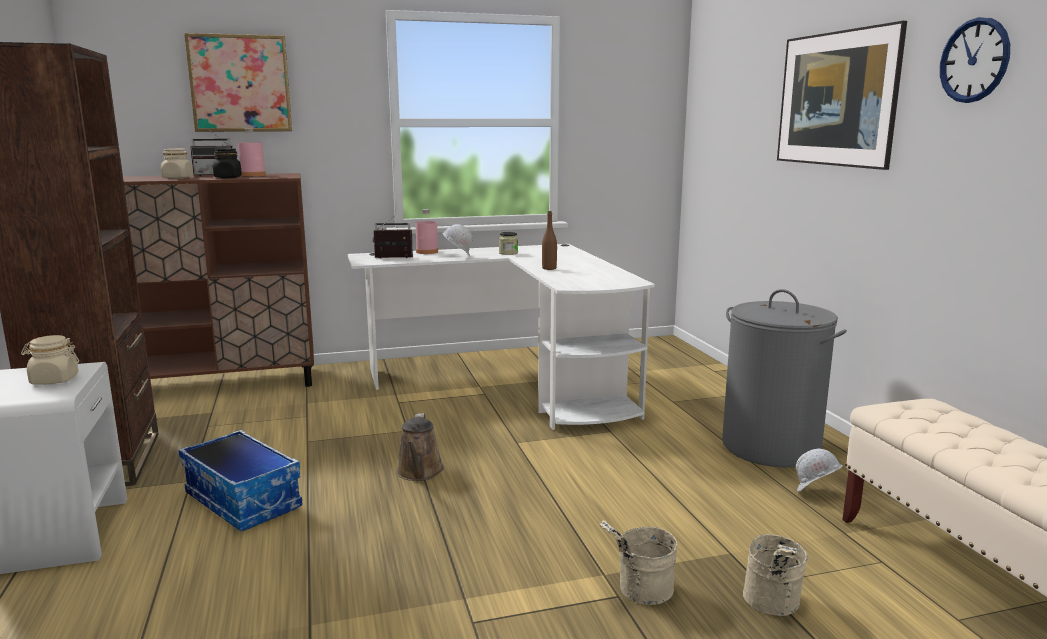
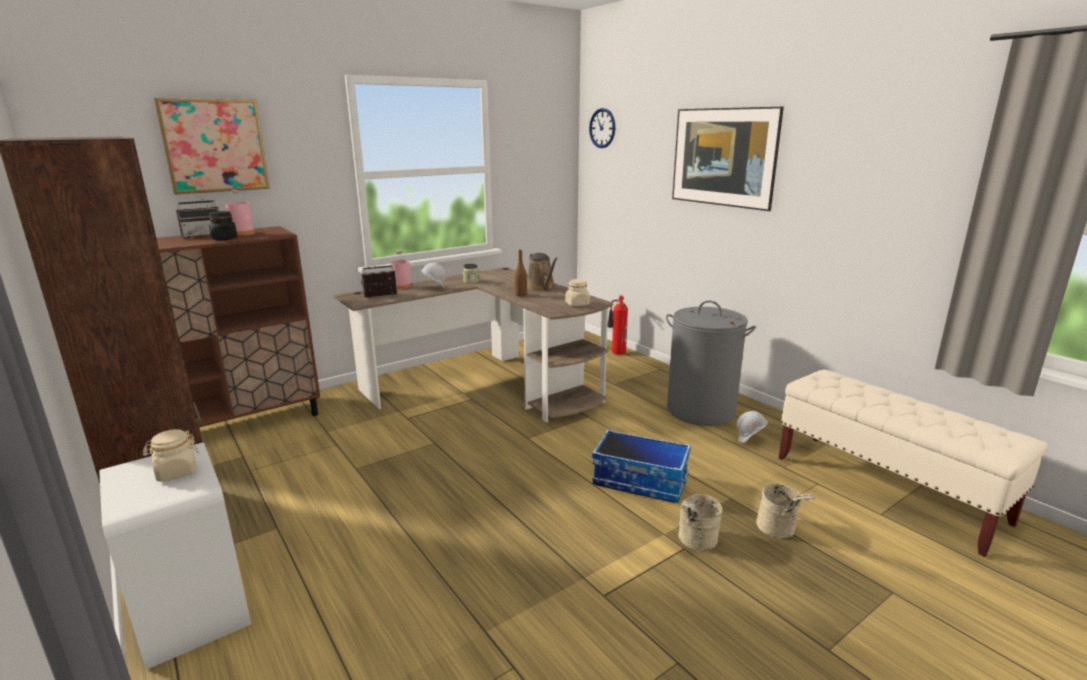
camera: 20 degrees left, 5 degrees up
(178, 178) = (172, 243): beige jar -> beige jar (577, 304)
(244, 501) = (343, 536): storage box -> storage box (641, 481)
(419, 472) = (472, 479): brown watering can -> brown watering can (541, 288)
(515, 382) = (488, 384): white desk -> brown desk
(705, 368) = (617, 352): none -> fire extinguisher
(974, 60) = (838, 140): wall clock -> wall clock (602, 128)

